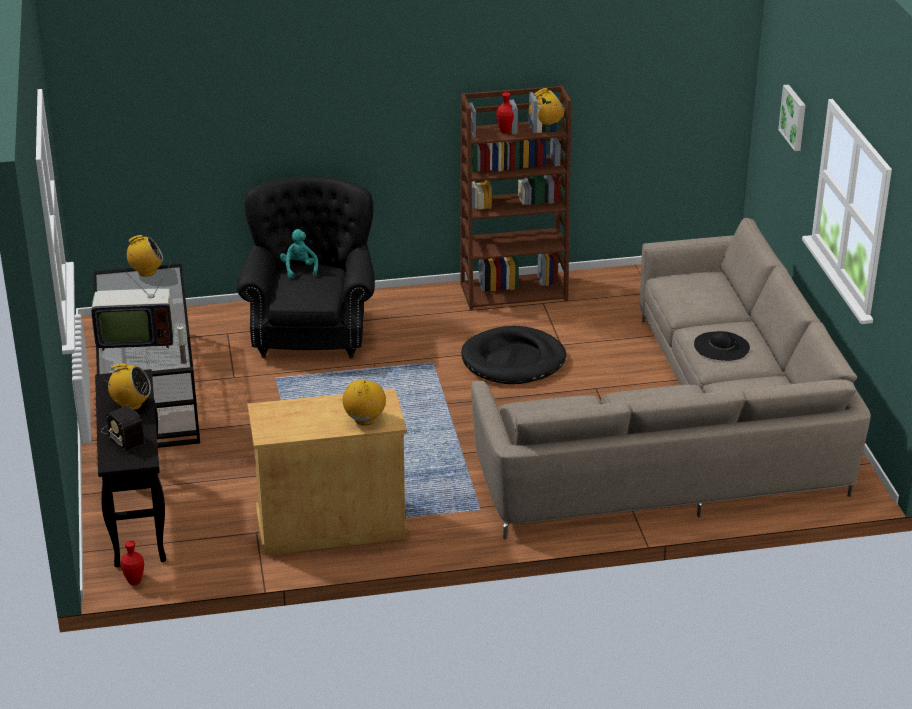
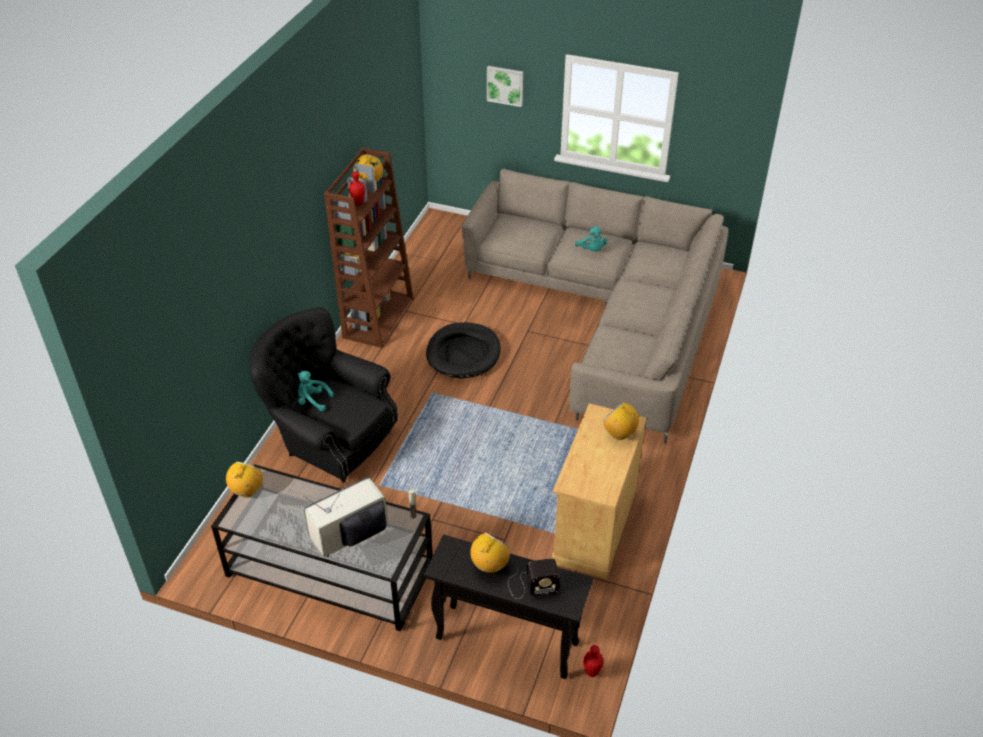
camera: 60 degrees left, 10 degrees up
(135, 339) = (352, 535): television -> television turned 150 degrees counterclockwise
(721, 346) = (591, 250): black hat -> turquoise plush toy

